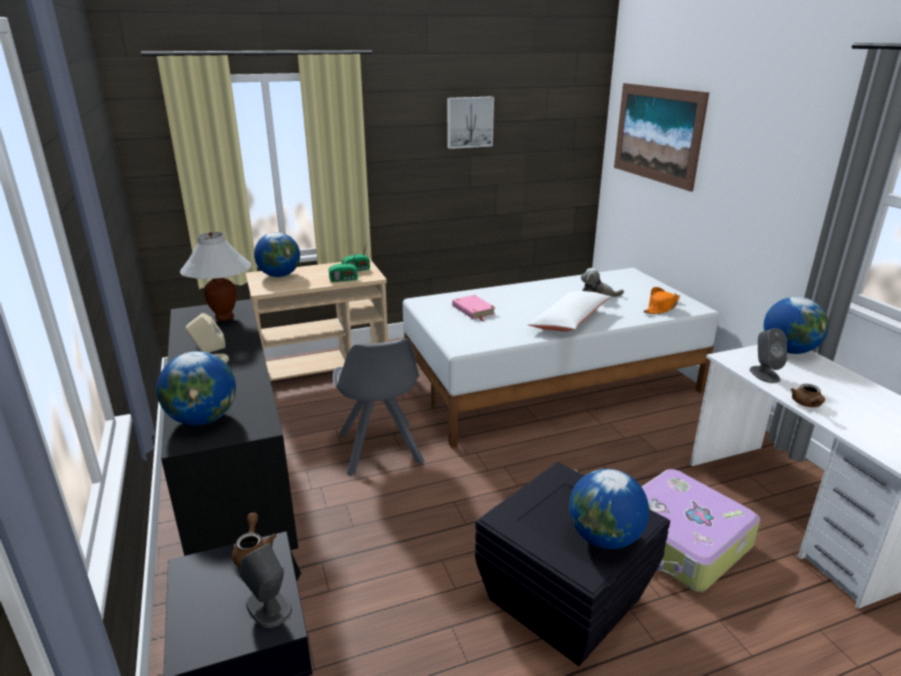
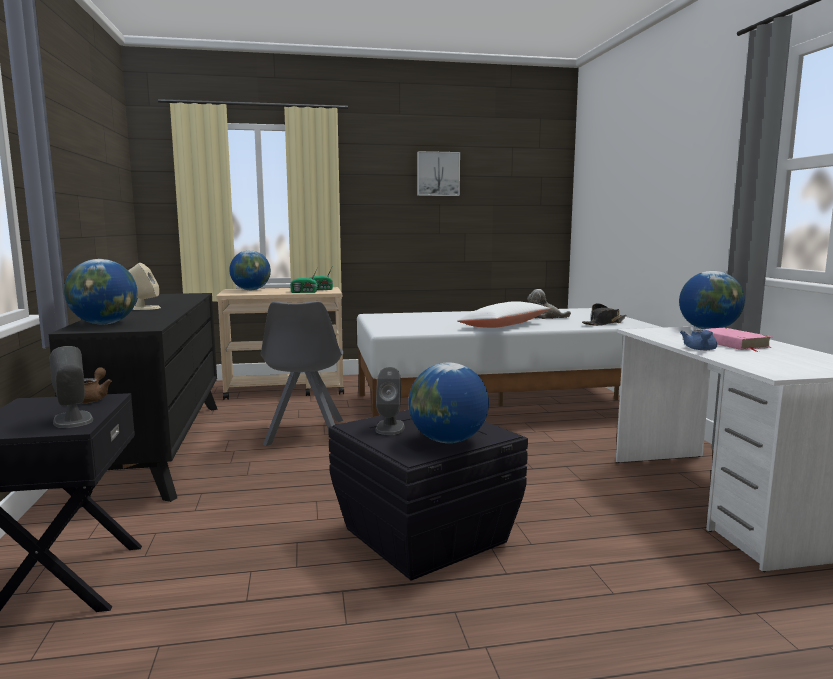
camera: 10 degrees right, 15 degrees down
(224, 317) = (179, 297): white table lamp -> none
(473, 310) = (416, 319): pink book -> pink book (731, 343)
(657, 134) = (609, 177): picture -> none
(661, 308) = (604, 323): orange hat -> black hat
(680, 542) = (575, 509): suitcase -> none
(764, 374) = (669, 337): grey speaker -> grey speaker (390, 427)
(807, 404) = (700, 349): brown teapot -> blue teapot

